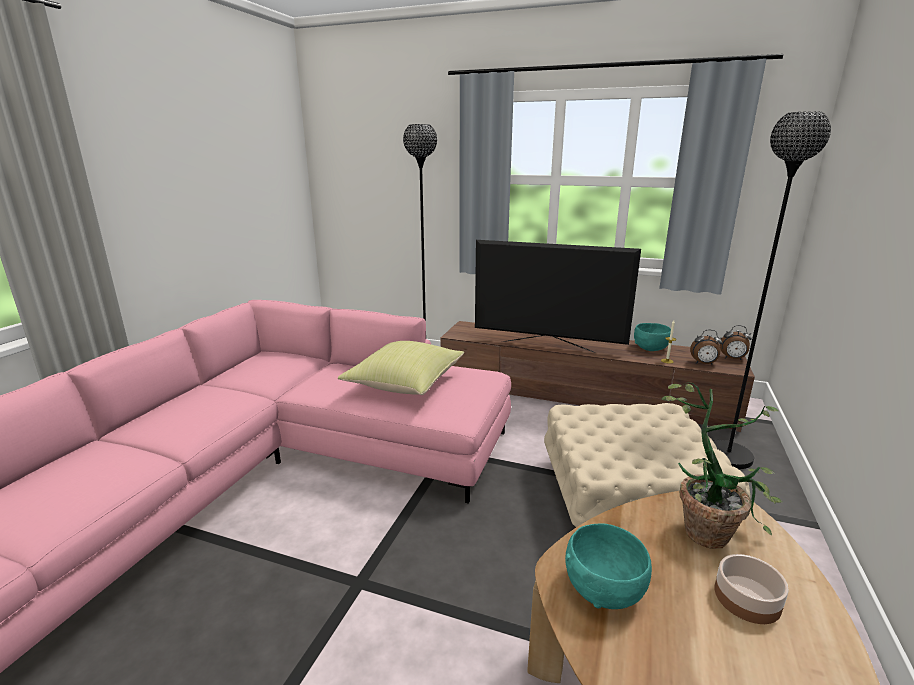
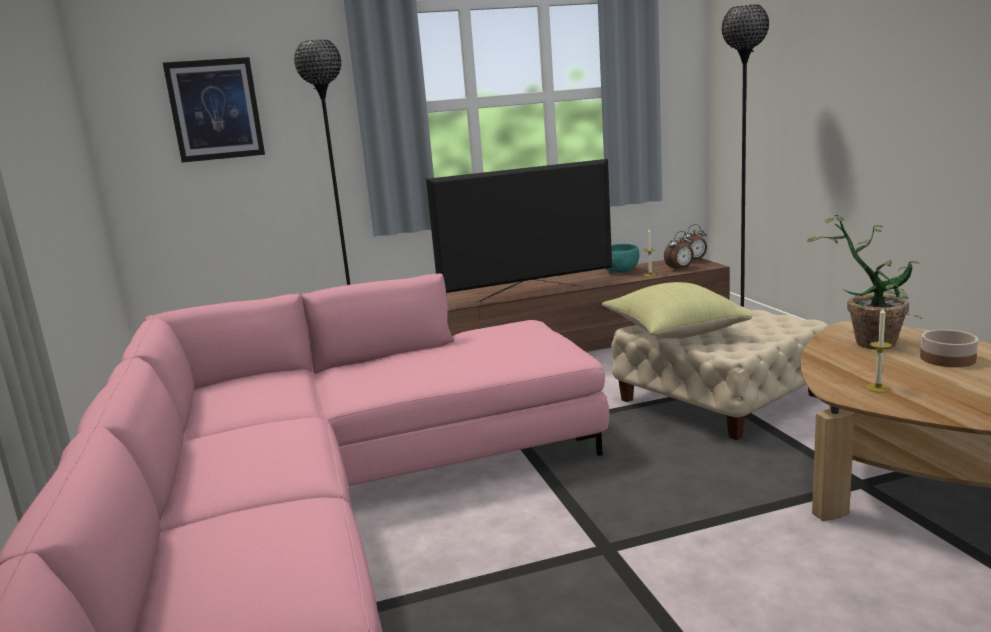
camera: 35 degrees left, 5 degrees down
(375, 166) = (215, 110): none -> picture
(405, 384) = (465, 351): yellow pillow -> yellow pillow (672, 333)
(603, 588) = (877, 388): turquoise bowl -> candle

